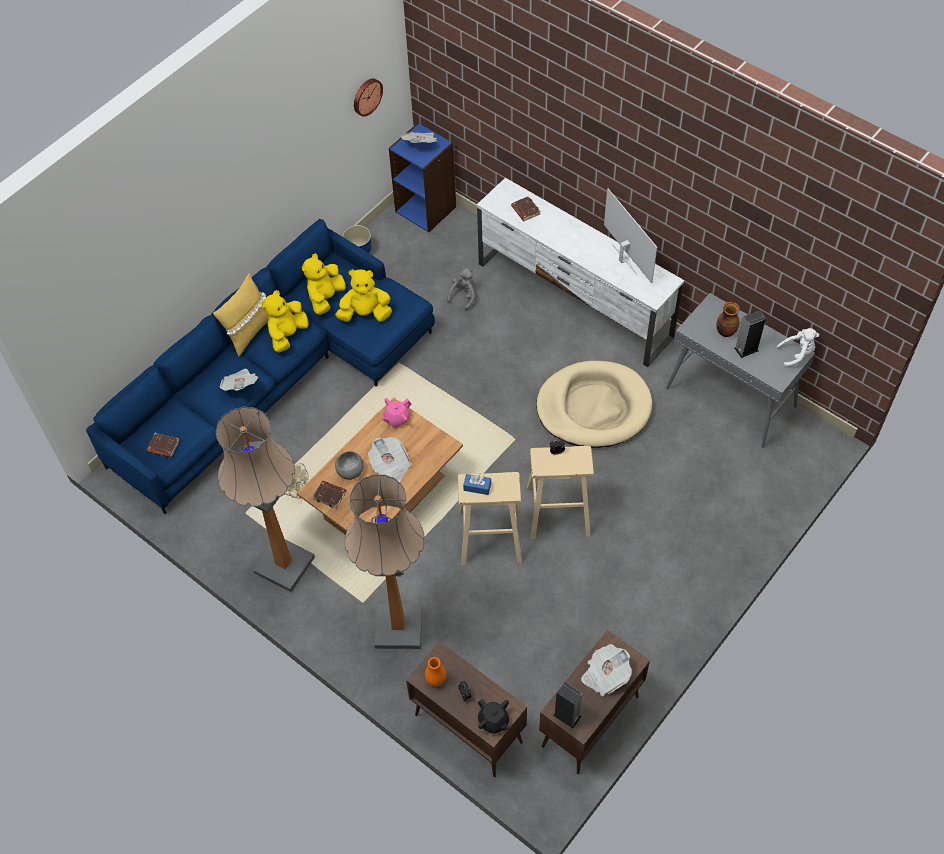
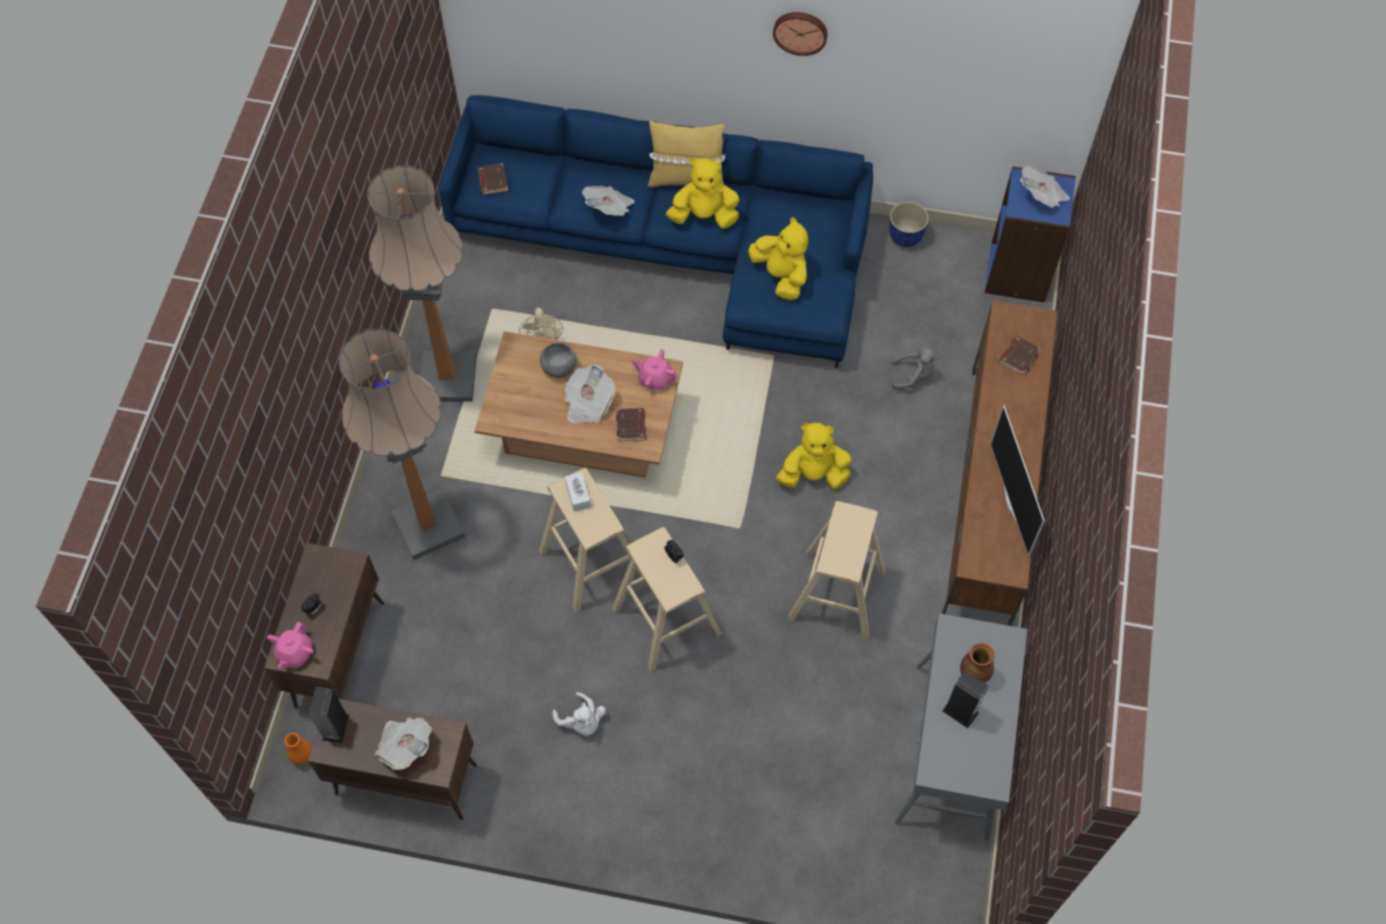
camera: 60 degrees right, 5 degrees up
(325, 298) = (778, 226): yellow plush toy -> yellow plush toy (813, 475)
(330, 495) = (517, 364): brown book -> brown book (631, 427)
(366, 96) = (1014, 86): wall clock -> wall clock (800, 31)
(436, 680) = (318, 572): orange vase -> orange vase (303, 757)
(477, 487) = (578, 495): blue tissue box -> white tissue box
(493, 721) = (295, 653): black teapot -> pink teapot
(574, 301) = (986, 500): white tv stand -> brown tv stand
(593, 407) = (837, 594): beige dog bed -> beige stool
(623, 260) = (1013, 503): television -> television turned 135 degrees clockwise
(797, 354) = (991, 780): white plush toy -> white plush toy (582, 722)

